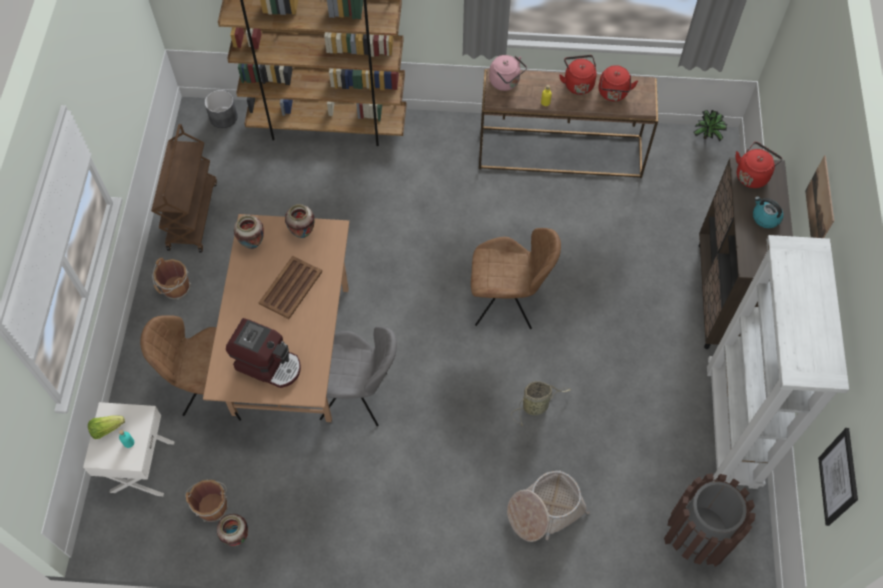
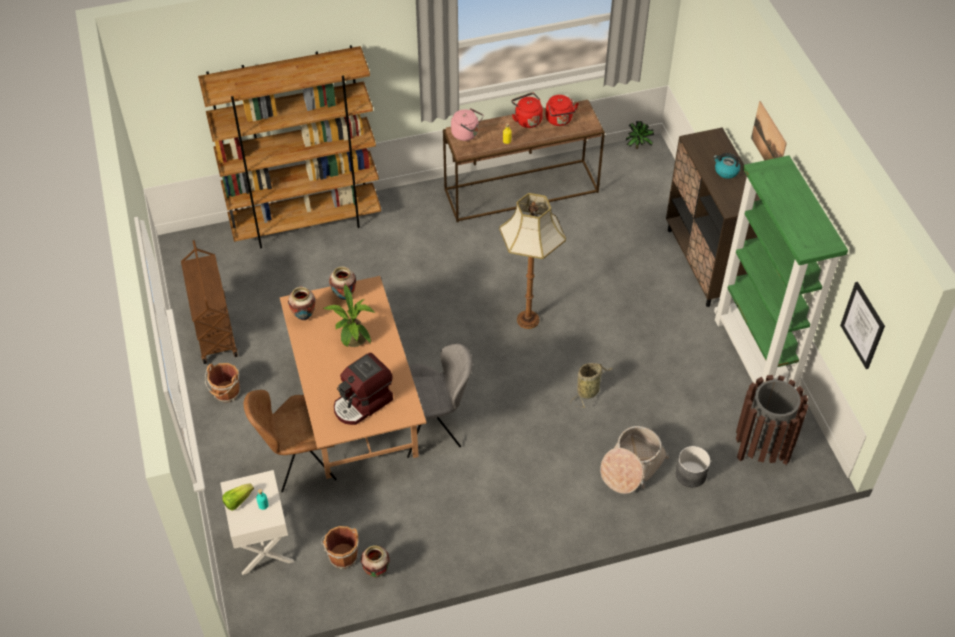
camera: 20 degrees left, 10 degrees down
(223, 117) = (205, 242): grey planter -> grey planter (690, 474)
(269, 364) = (363, 404): coffee machine -> coffee machine turned 135 degrees clockwise
(290, 288) = (353, 341): brown tray -> potted plant
(507, 303) = (529, 319): brown chair -> floor lamp
(732, 427) = (754, 358): white bookcase -> green bookcase
(752, 175) = (702, 144): red kettle -> none

